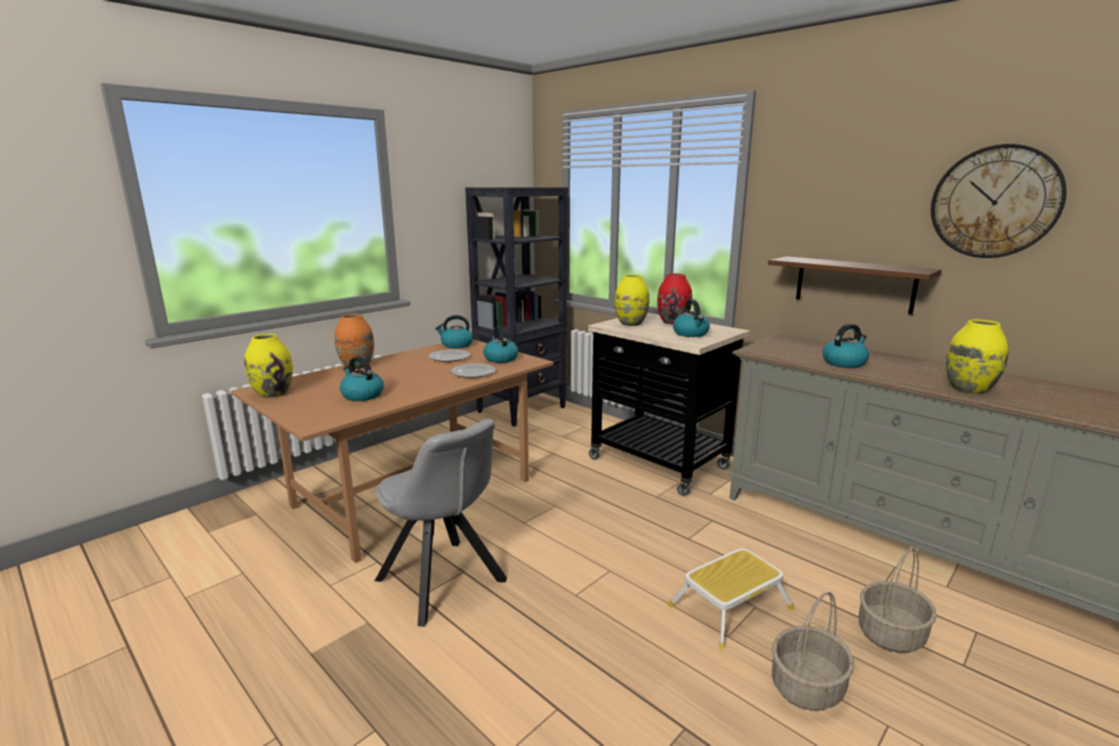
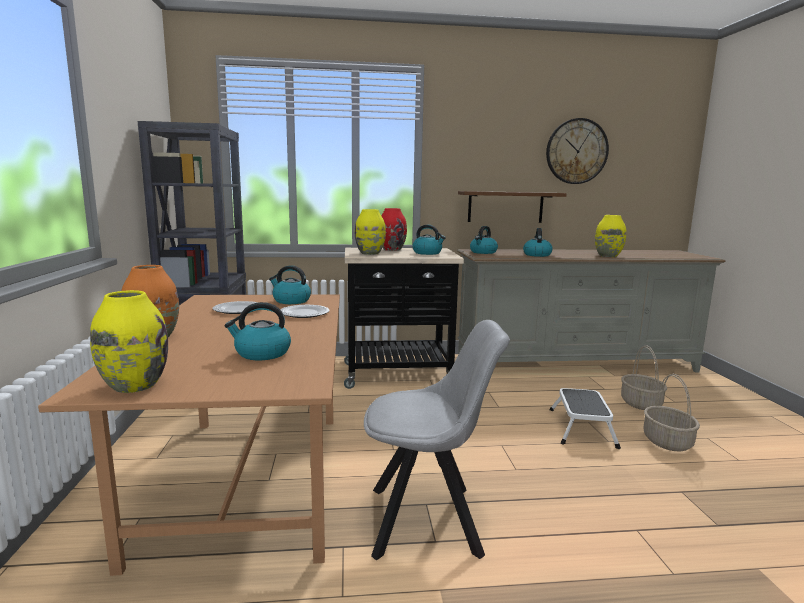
camera: 50 degrees left, 5 degrees down
(456, 345) = (208, 301): kettle -> kettle (483, 252)
(731, 607) = (582, 428): yellow step ladder -> black step ladder

